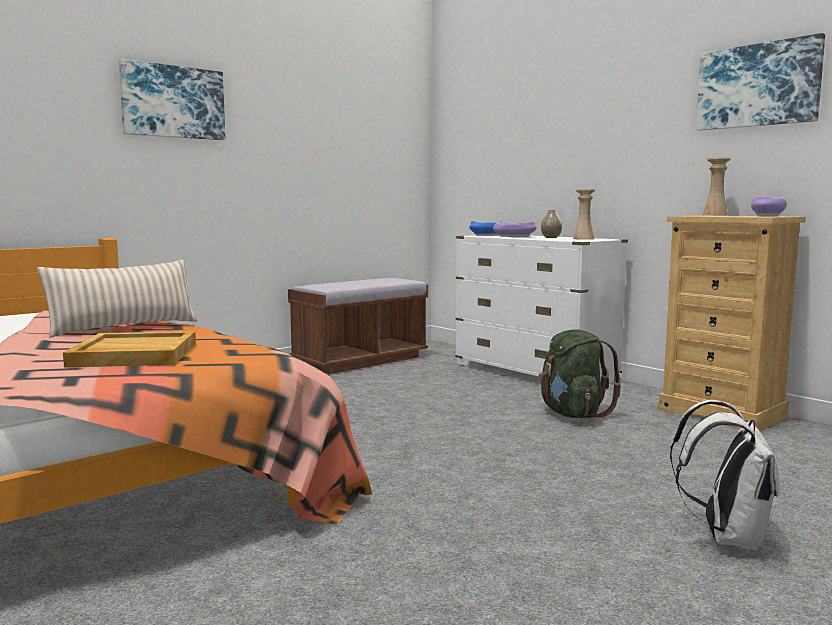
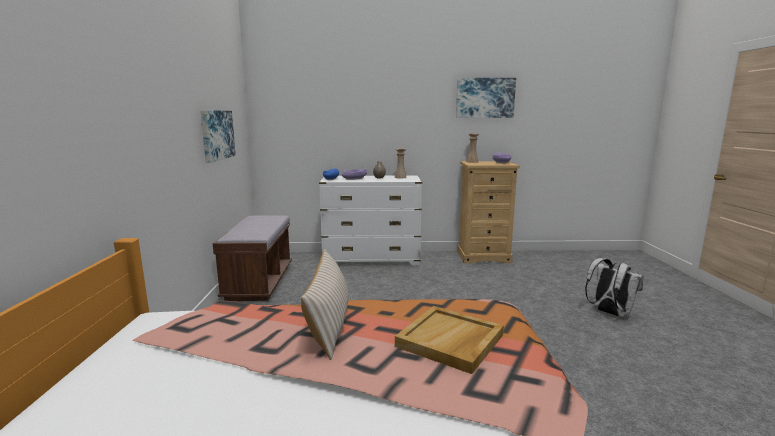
camera: 50 degrees left, 5 degrees up
(173, 102) = (136, 85): picture -> picture (216, 135)
(573, 414) = (446, 278): green backpack -> none

